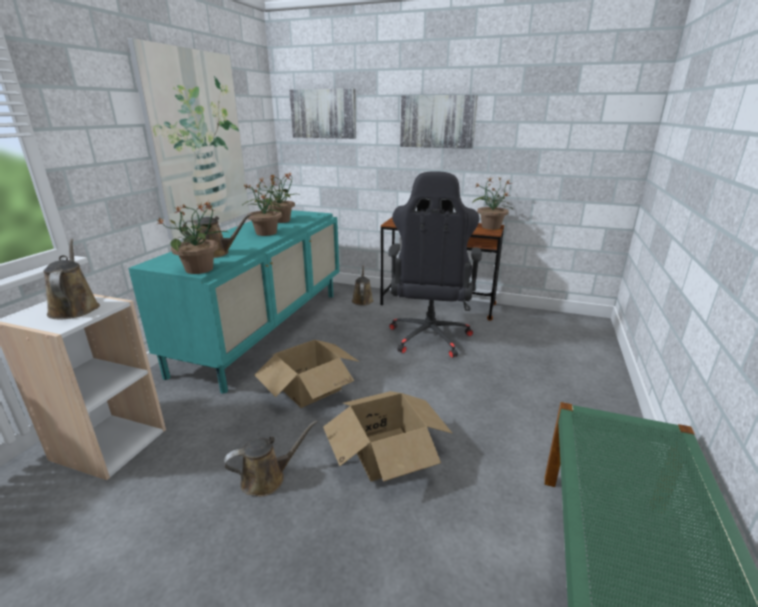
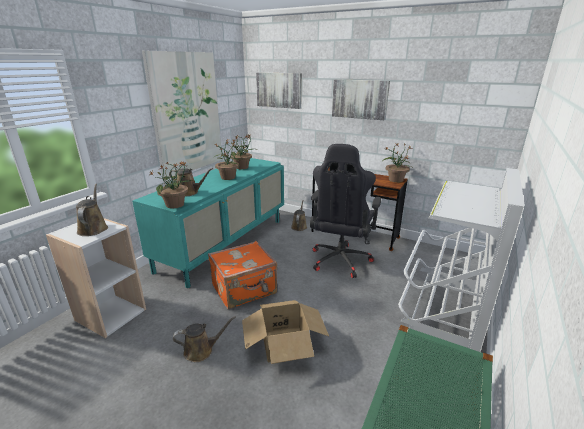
camera: 10 degrees right, 0 degrees up
(310, 387) = (244, 290): cardboard box -> orange suitcase
(578, 390) = (441, 314): none -> white shoe rack

